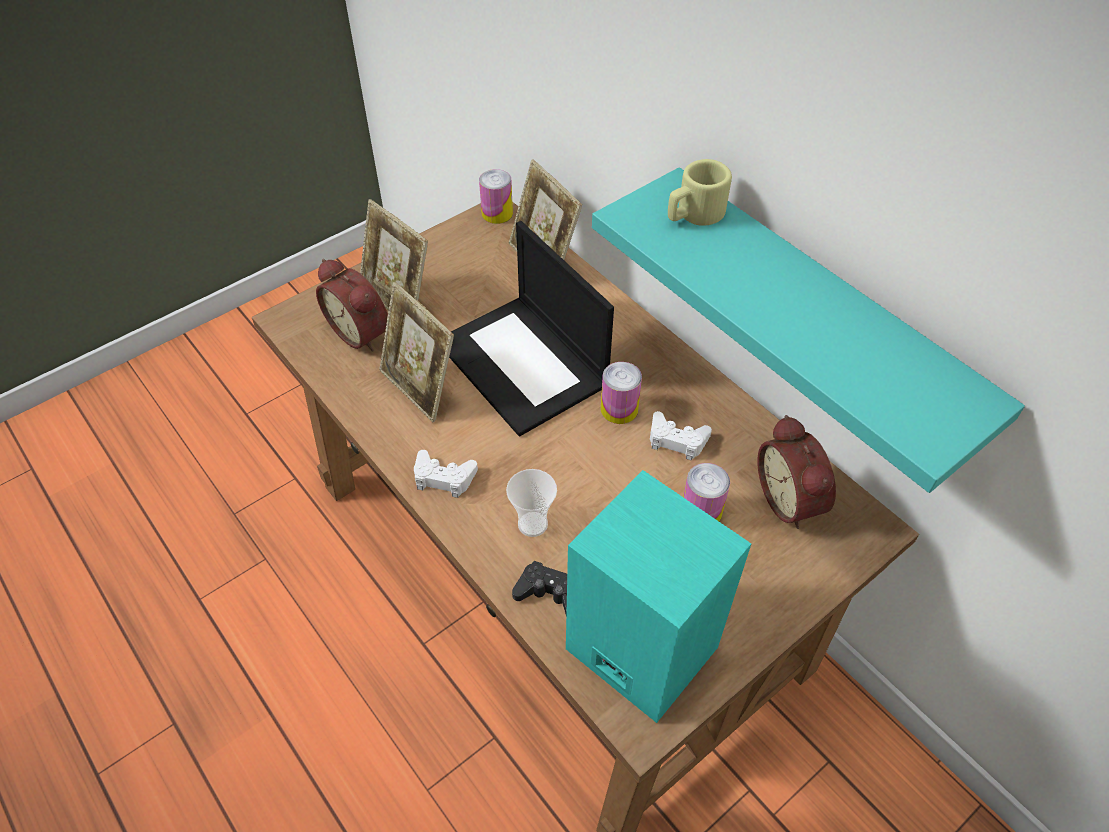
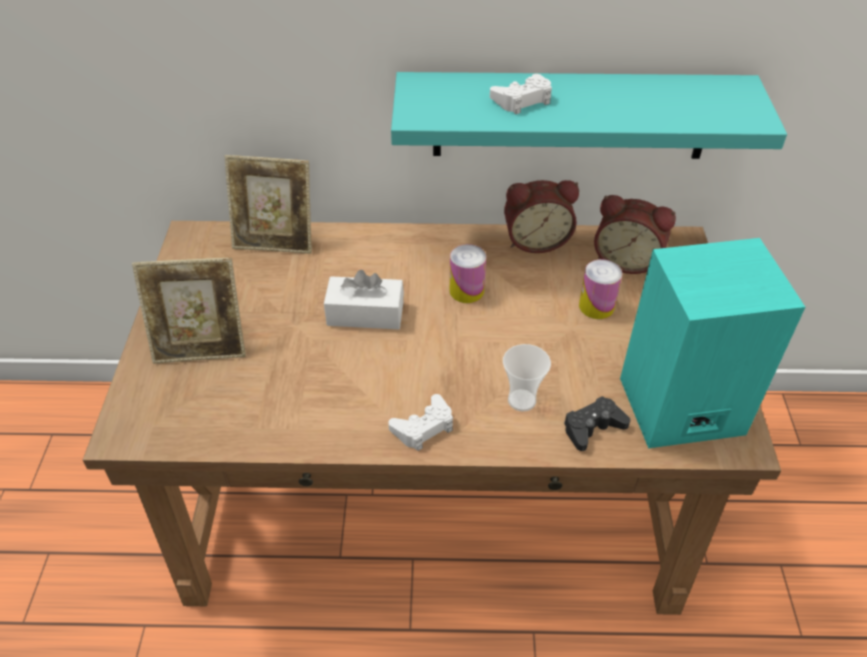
camera: 50 degrees left, 5 degrees down
(362, 331) = (206, 390): alarm clock -> alarm clock (536, 240)
(420, 387) = (315, 388): picture frame -> none
(497, 213) = (190, 235): can -> none
(524, 364) = (365, 314): laptop -> white tissue box
(677, 440) = (525, 280): white game controller -> white game controller (522, 100)
(694, 214) = (454, 91): beige mug -> none

